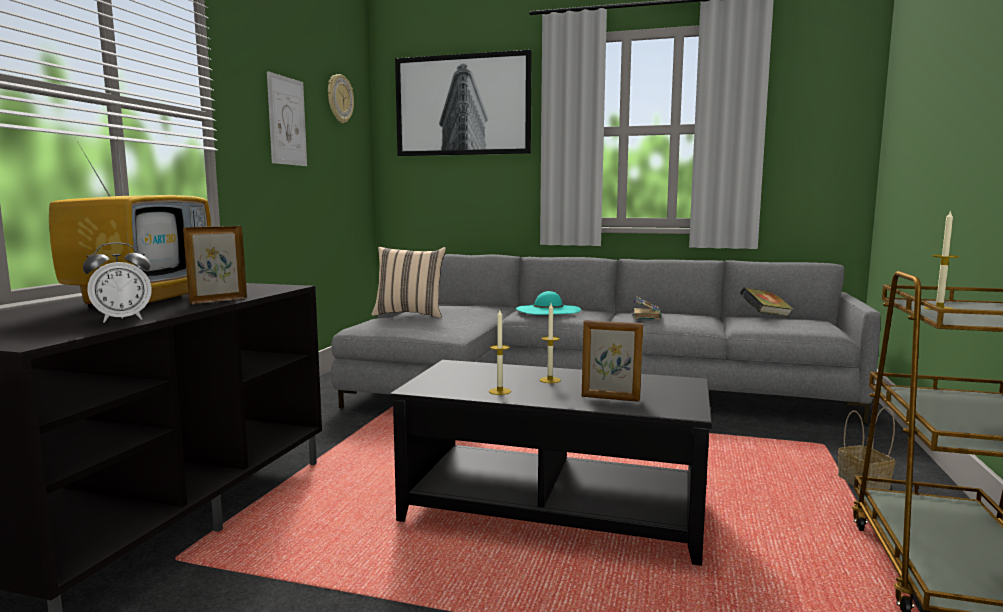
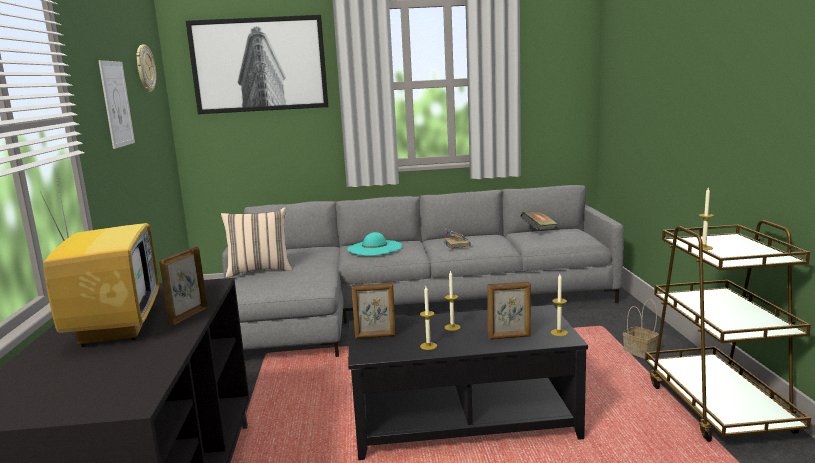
camera: 20 degrees left, 5 degrees up
(122, 319) = (153, 358): alarm clock -> none
(451, 375) = (375, 336): none -> picture frame
(683, 404) = (559, 332): none -> candle

